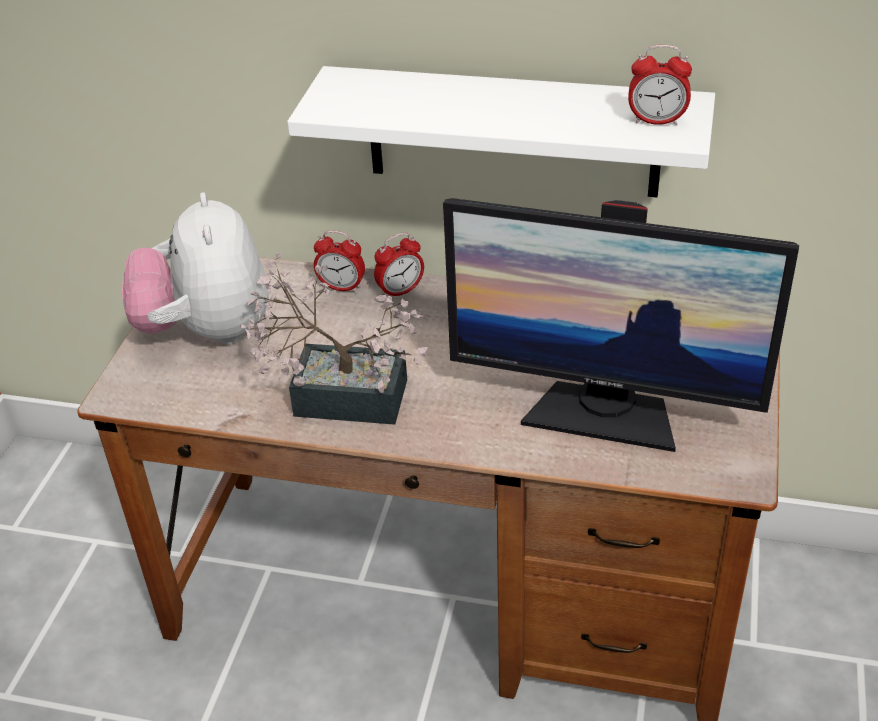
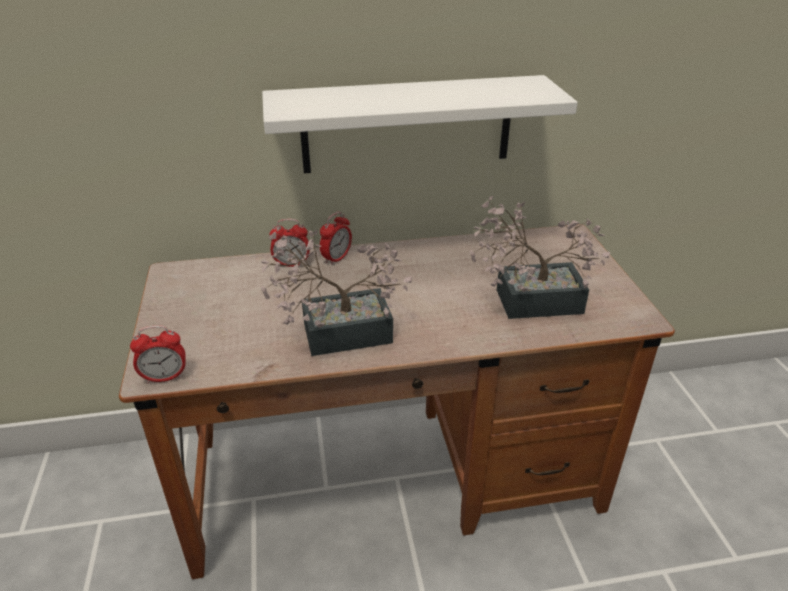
camera: 25 degrees left, 5 degrees down
(207, 331) = (203, 313): plush toy -> none
(604, 411) = (528, 301): monitor -> potted plant
(656, 121) = (527, 90): alarm clock -> alarm clock (165, 377)

